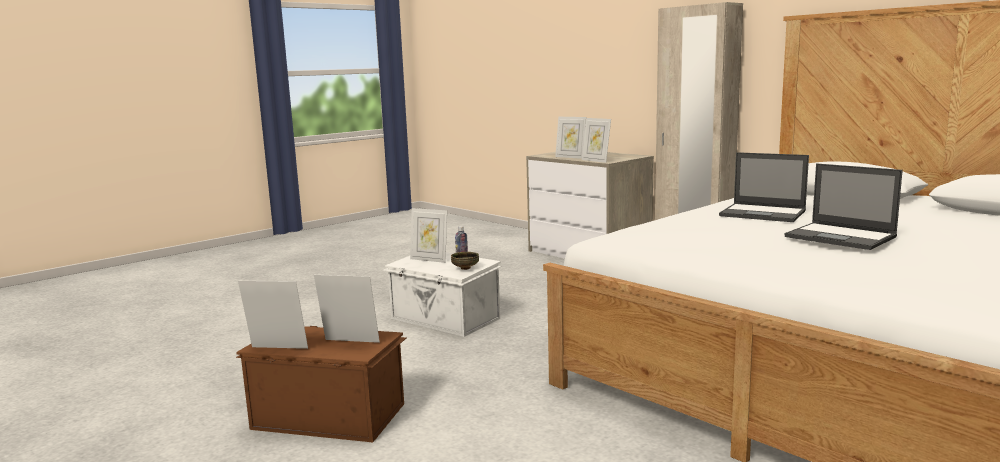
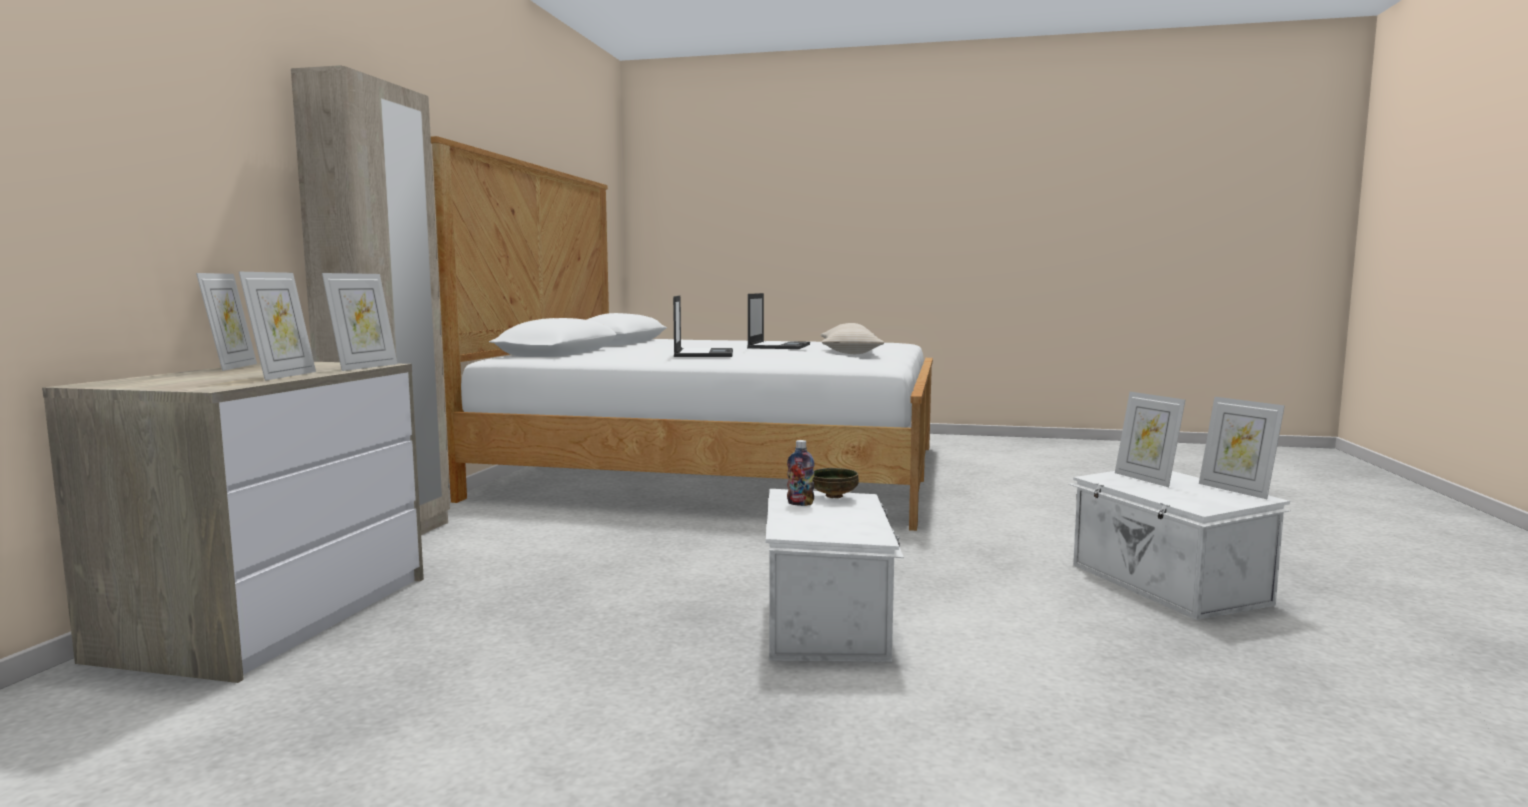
camera: 125 degrees left, 5 degrees down
(329, 415) = (1166, 584): brown storage box -> white storage box
(429, 259) = (825, 522): picture frame -> picture frame (232, 367)
(751, 252) = (849, 353): none -> beige pillow

